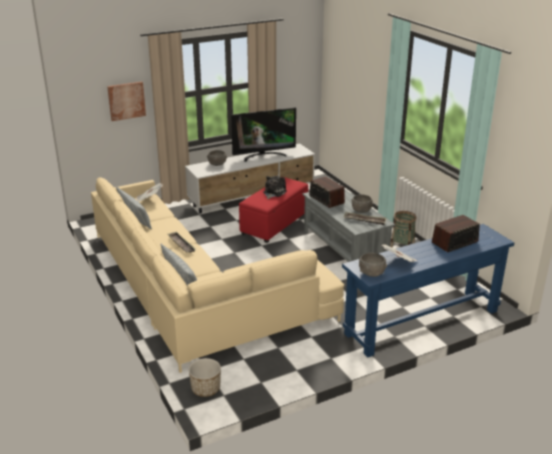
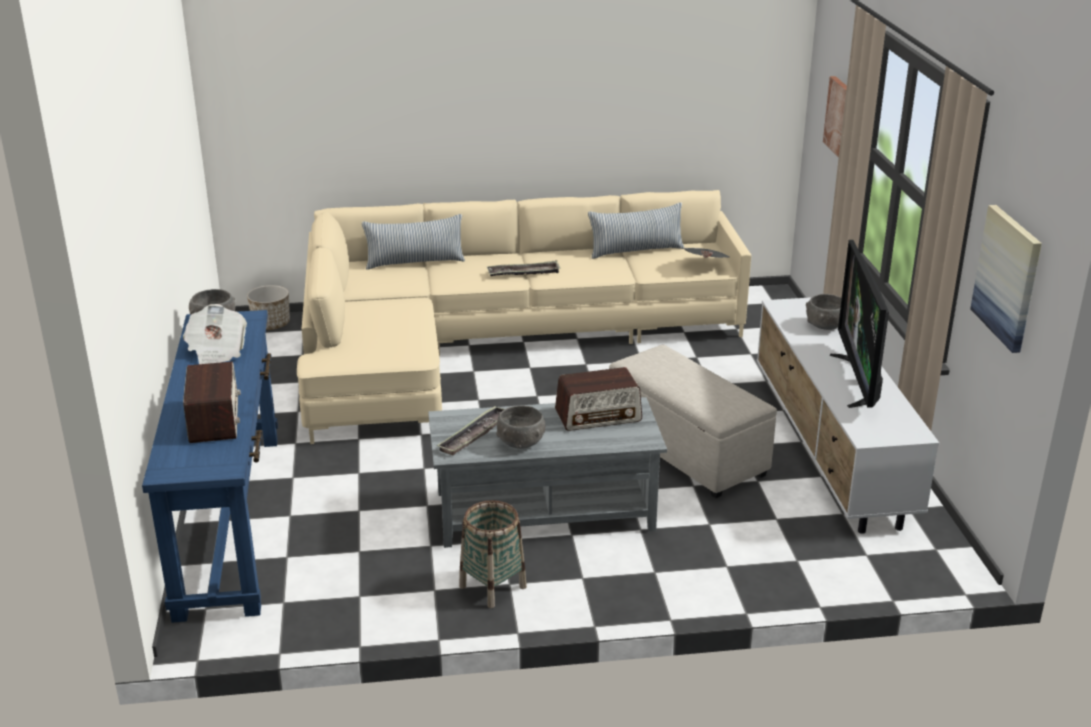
camera: 110 degrees right, 0 degrees up
(273, 192) = (683, 379): plush toy -> none
(274, 224) = (685, 451): red ottoman -> beige ottoman
(294, 77) = (1008, 277): none -> picture

